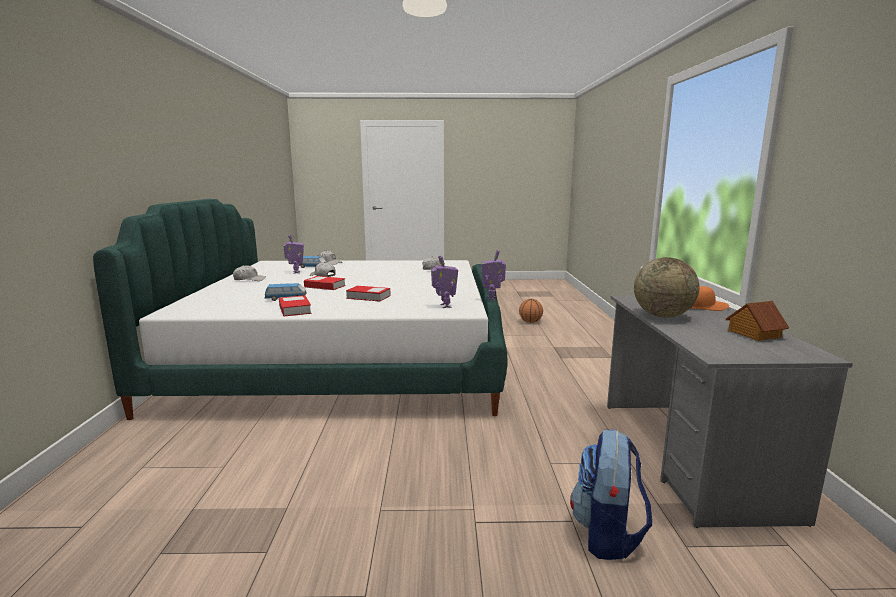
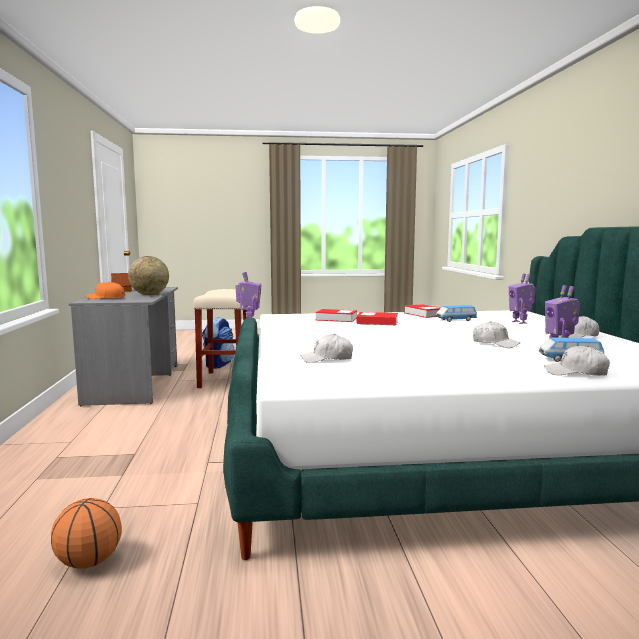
camera: 175 degrees right, 5 degrees down
(325, 286) = (449, 330): book -> book (336, 319)
(444, 306) = (296, 318): toy robot -> toy robot (520, 322)
(552, 459) = (225, 380): none -> beige stool

